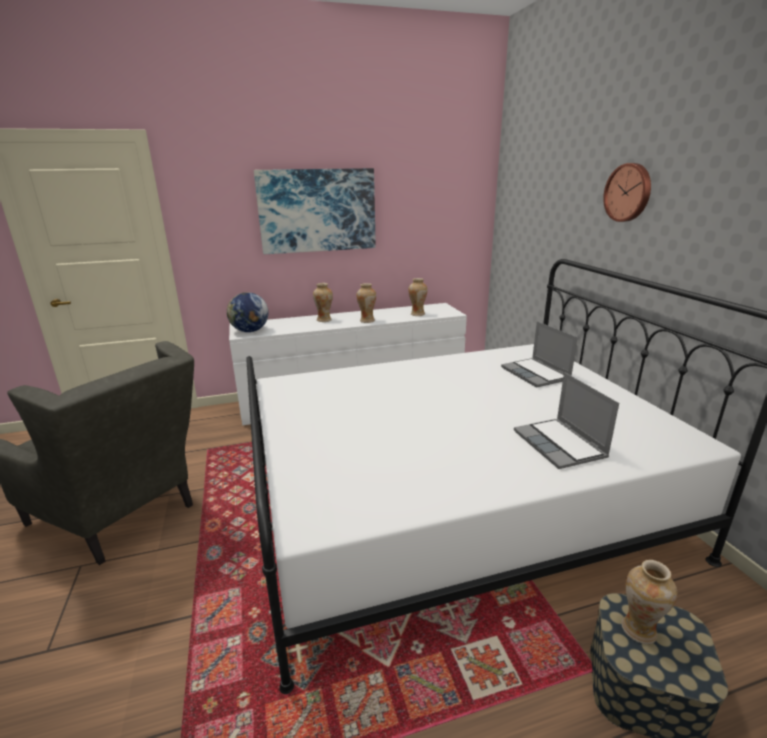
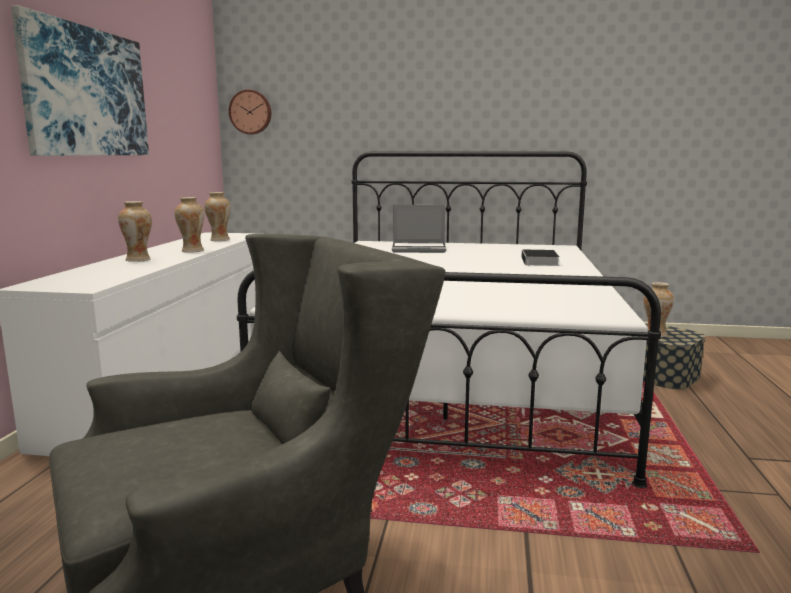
camera: 65 degrees left, 10 degrees down
(250, 331) = (82, 284): globe -> none
(560, 445) = (540, 261): laptop -> book
(628, 192) = (426, 87): wall clock -> wall clock (251, 112)

